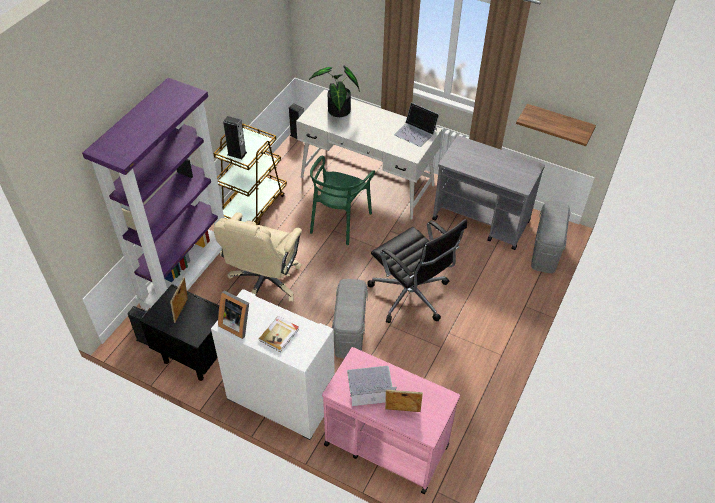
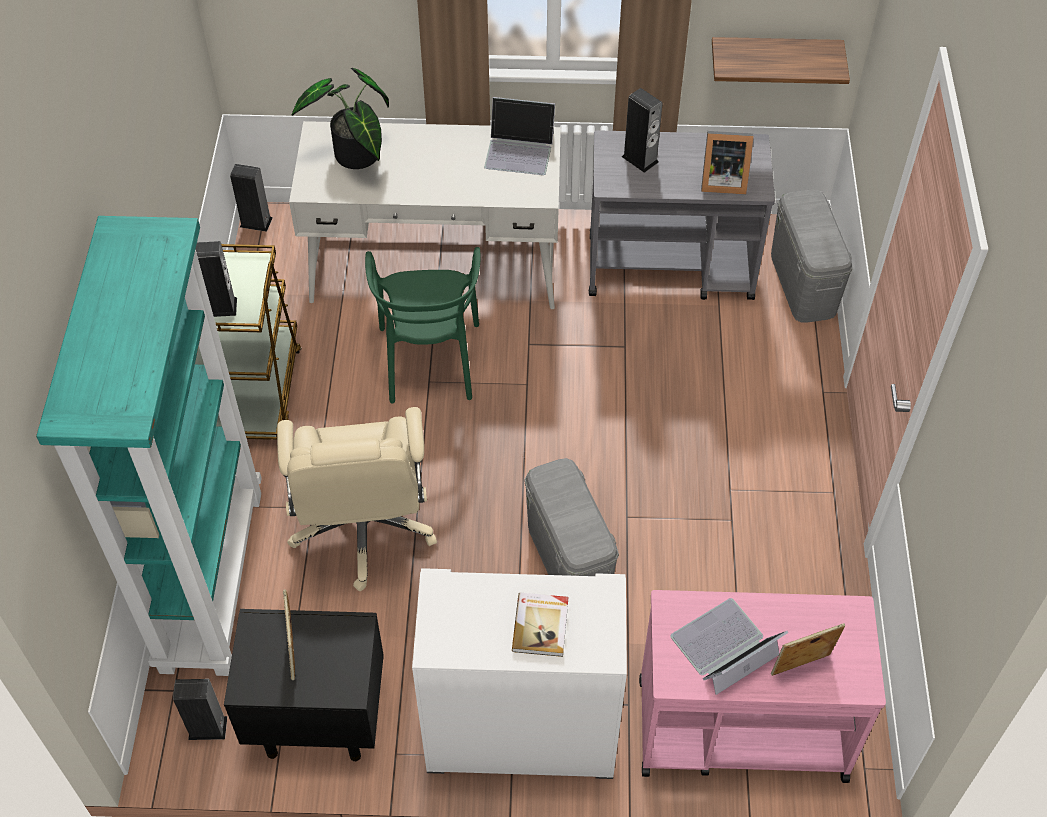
camera: 25 degrees left, 5 degrees up
(186, 277) = (210, 578): purple bookcase -> turquoise bookcase
(237, 323) = (453, 638): picture frame -> picture frame (721, 180)
(411, 296) = (633, 450): black office chair -> none
(471, 154) = (640, 159): none -> speaker

